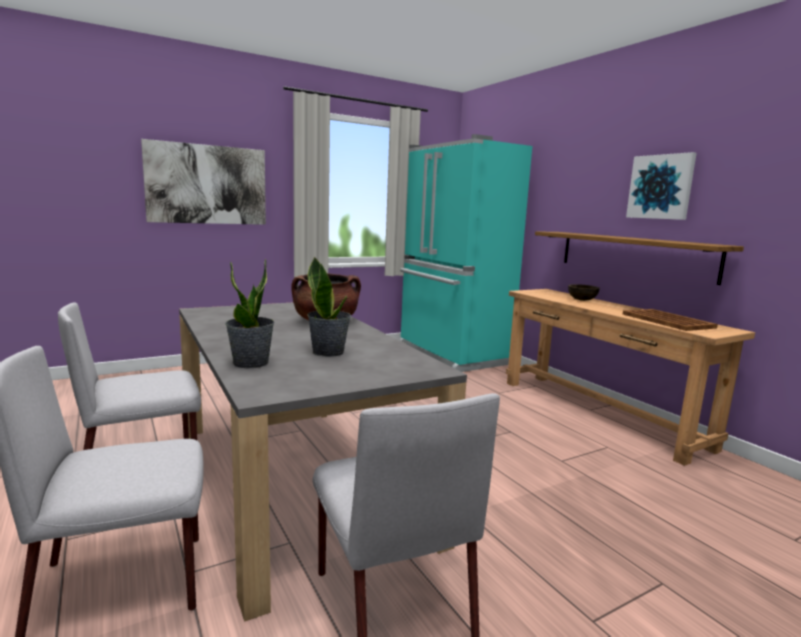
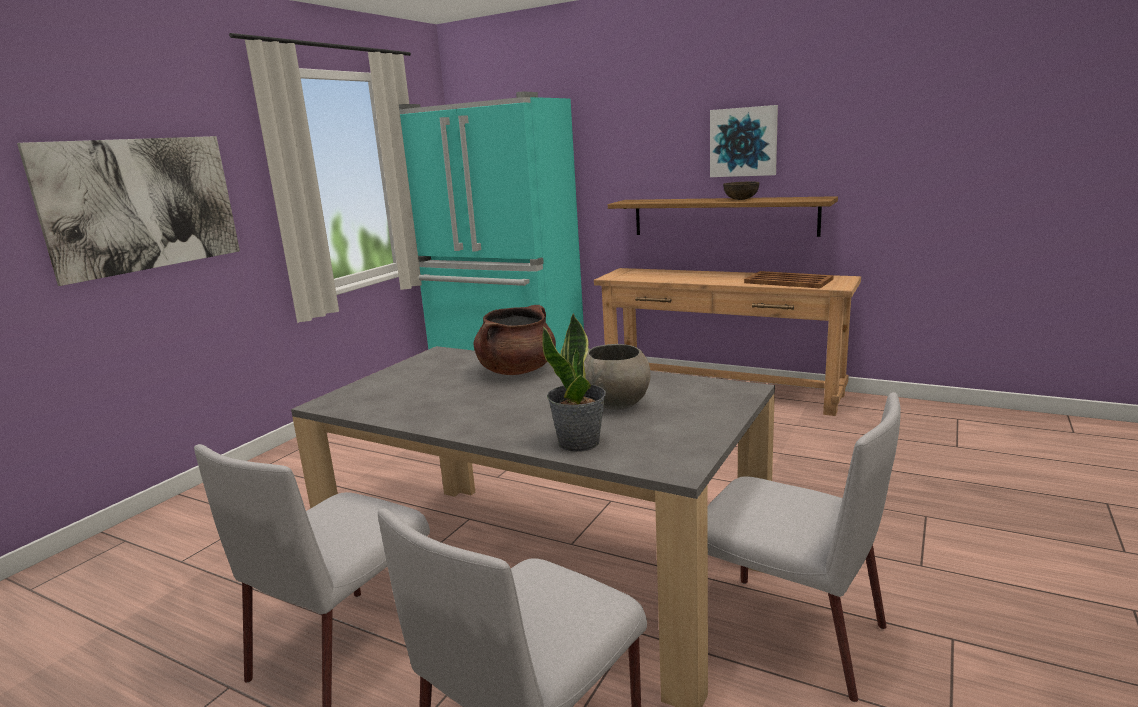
camera: 30 degrees left, 5 degrees up
(328, 352) = (615, 404): potted plant -> grey bowl
(582, 300) = (680, 274): brown bowl -> brown bowl (741, 199)

